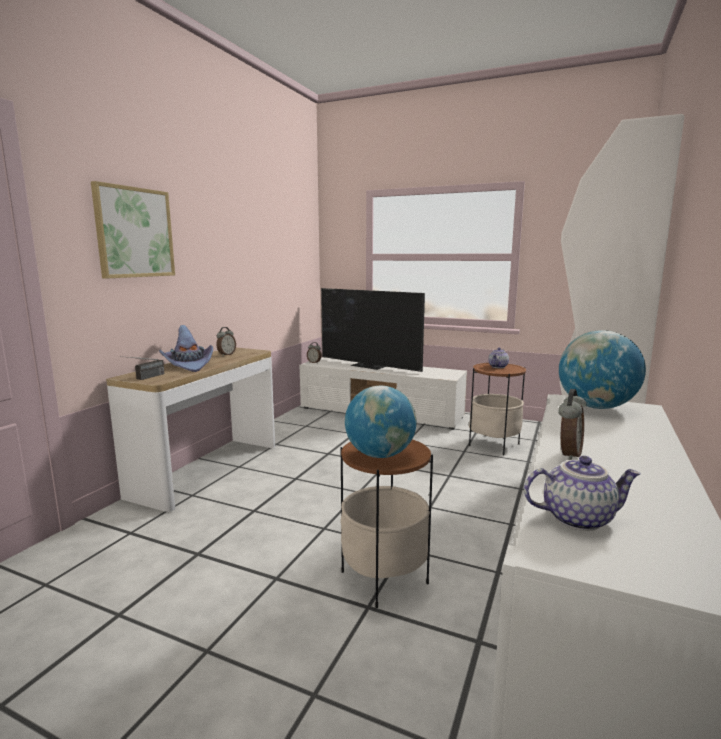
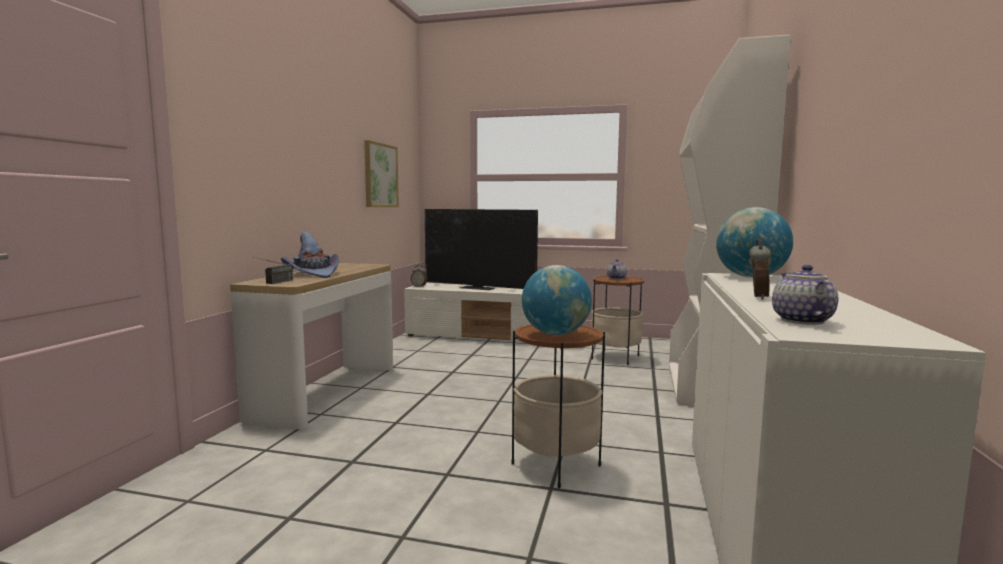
camera: 10 degrees left, 5 degrees down
(134, 232) = (259, 130): picture -> picture (380, 175)
(226, 355) = (345, 267): alarm clock -> none
(577, 518) = (800, 320): teapot -> teapot turned 75 degrees counterclockwise

